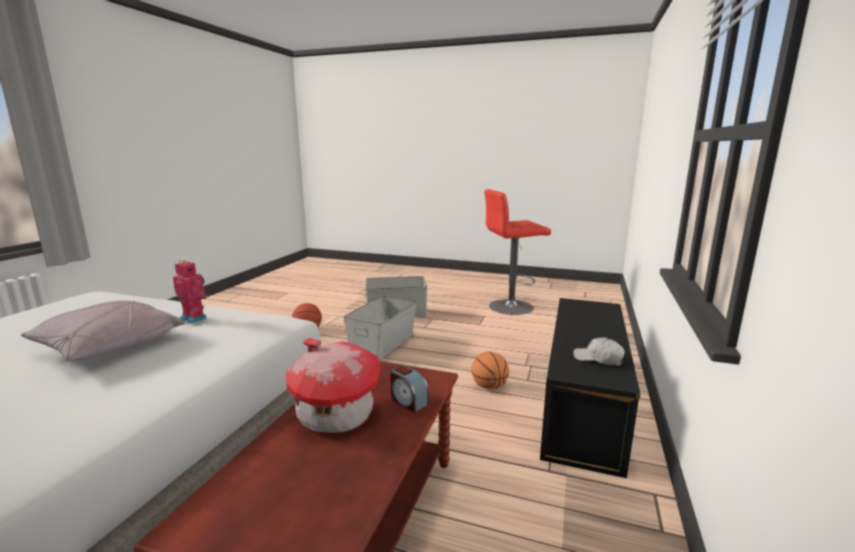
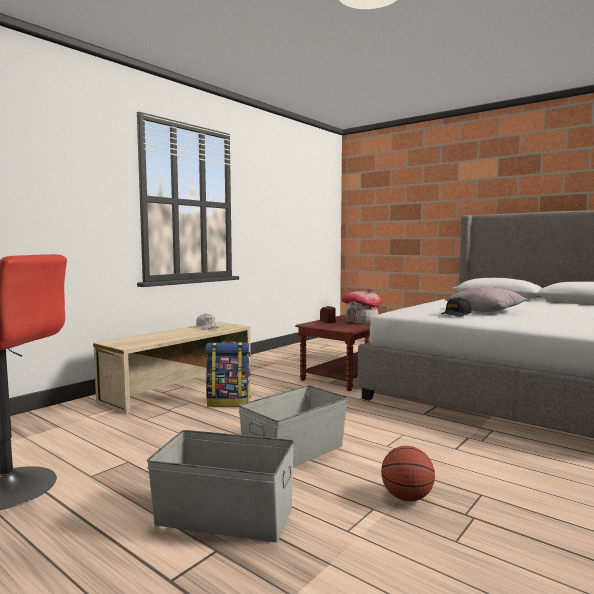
camera: 160 degrees left, 10 degrees down
(195, 318) = (456, 314): toy robot -> black cap
(489, 387) = (229, 402): basketball -> backpack
(584, 403) = (180, 387): black bench -> beige bench

